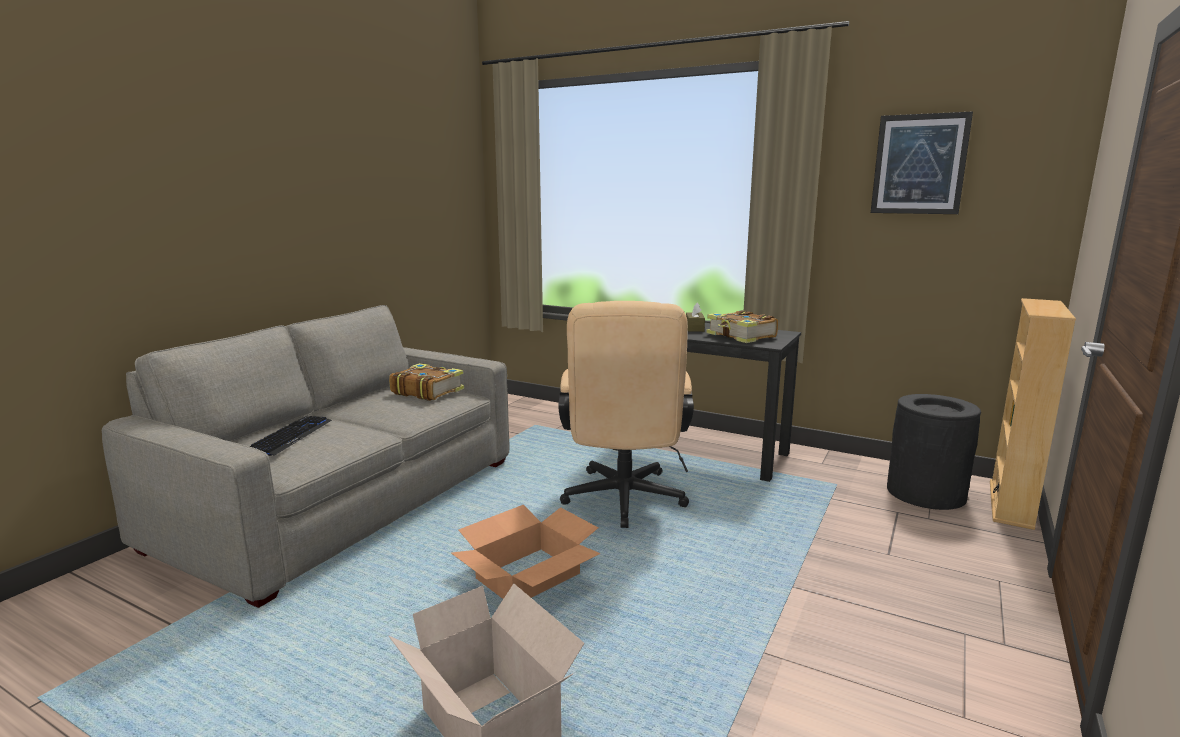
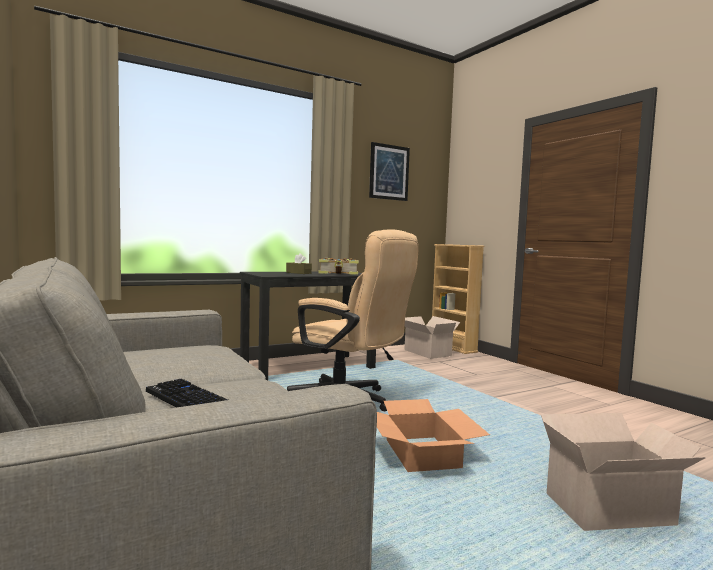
camera: 60 degrees left, 10 degrees down
(427, 391) = (172, 348): book -> none
(926, 493) = (427, 352): black trash can -> cardboard box

